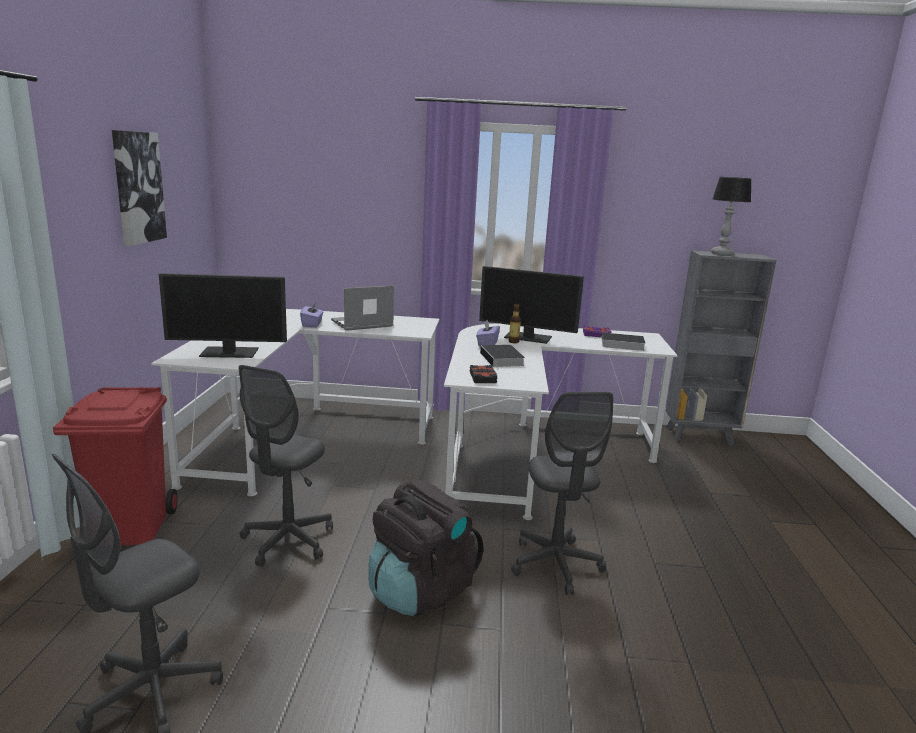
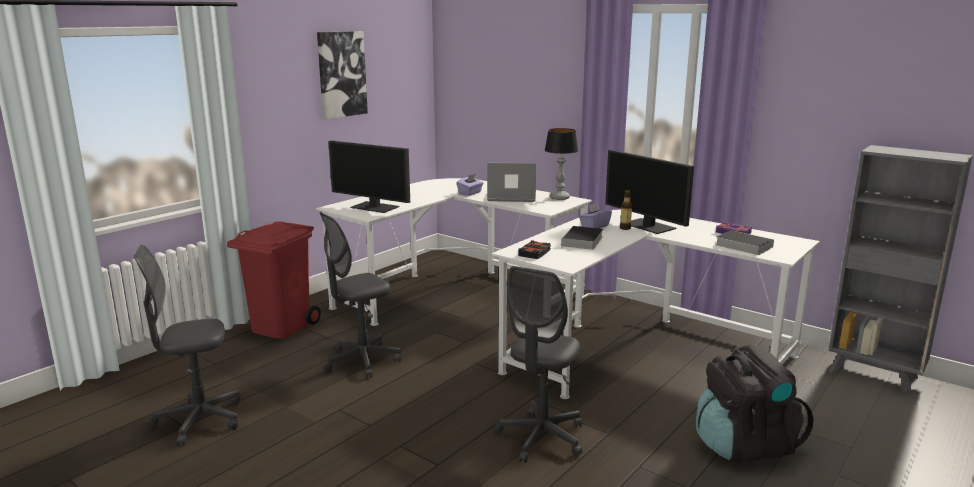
camera: 35 degrees right, 0 degrees up
(421, 590) = (412, 420): black backpack -> black backpack (744, 445)
(722, 254) = (900, 151): table lamp -> table lamp (559, 198)

